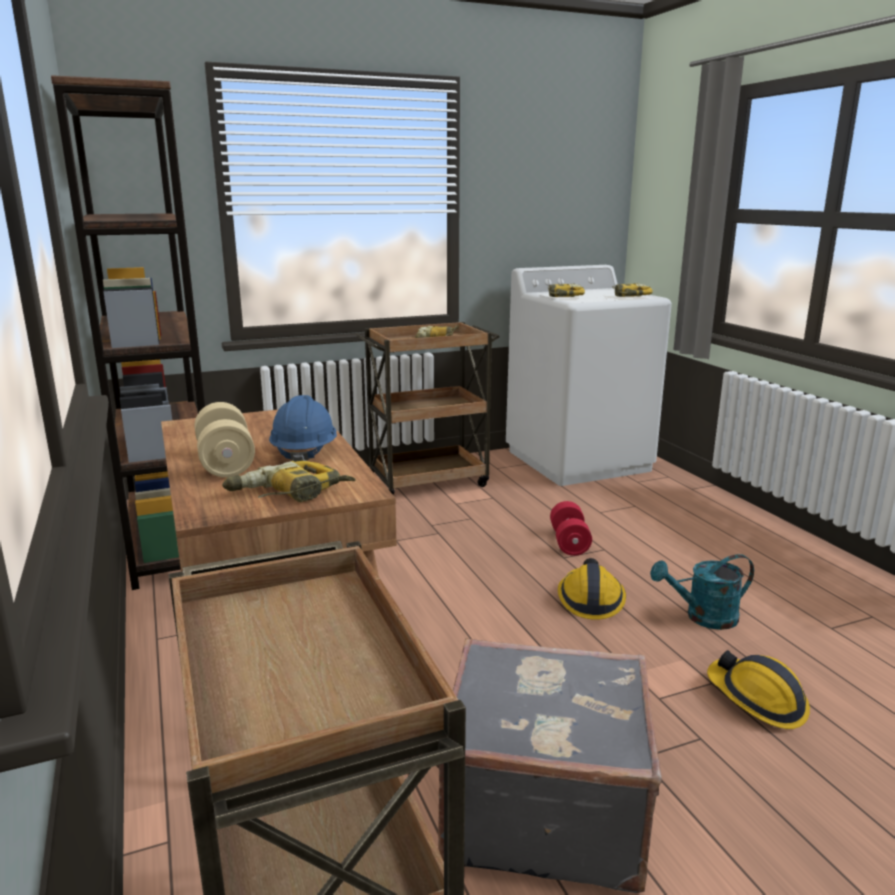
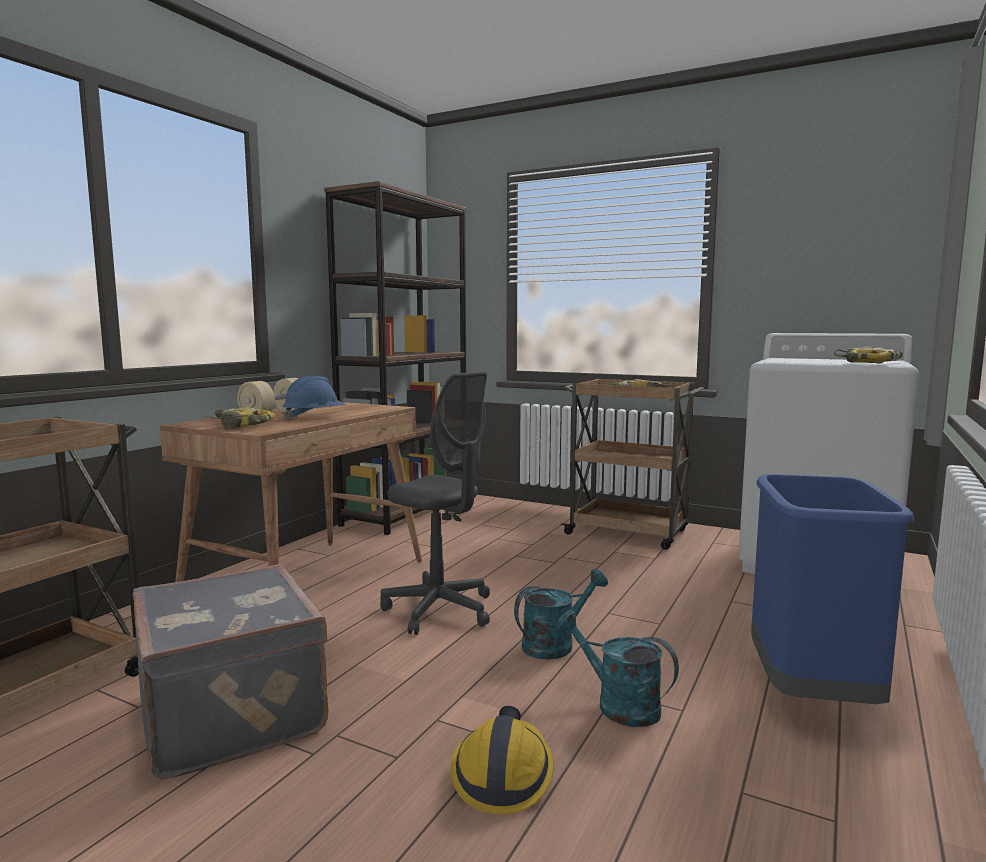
camera: 50 degrees right, 10 degrees down
(461, 620) = (439, 610): none -> grey office chair
(563, 296) = (788, 359): power drill -> none
(569, 542) = (640, 607): red dumbbell -> none
(590, 599) = (555, 644): hard hat -> turquoise watering can
(744, 553) = (812, 693): none -> blue trash can

